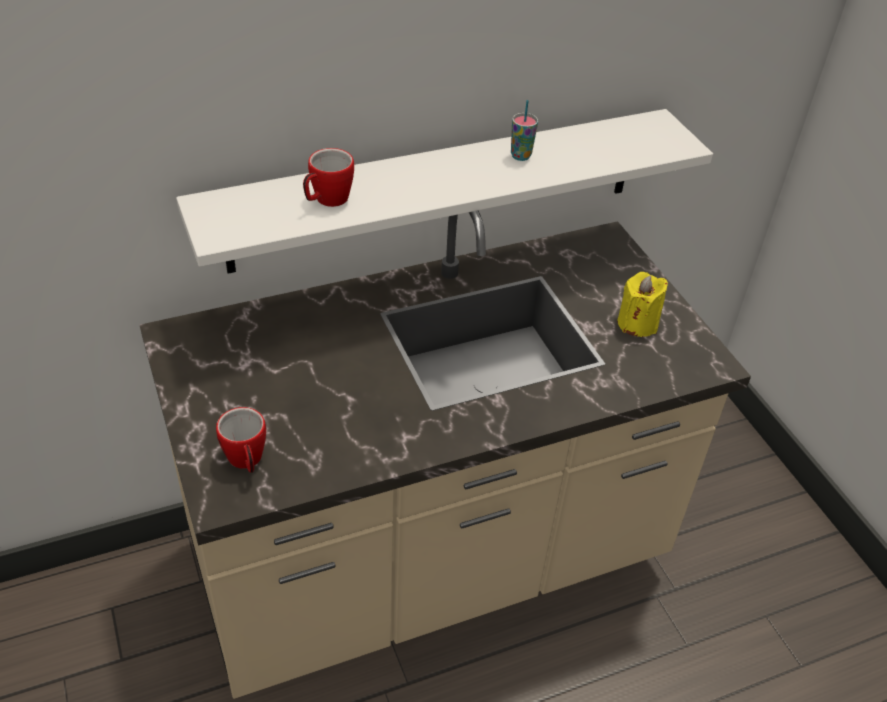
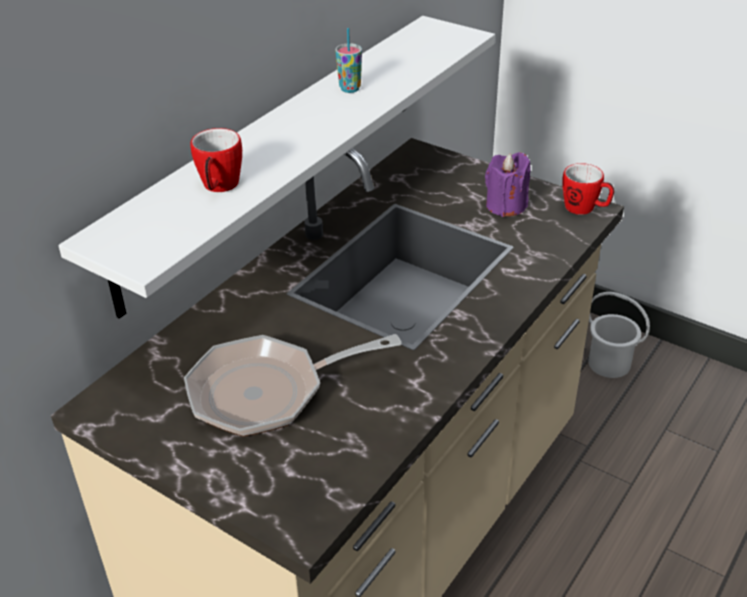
camera: 30 degrees left, 5 degrees down
(246, 461) = (293, 479): mug -> mug (585, 209)
(292, 385) = (267, 392): none -> frying pan
(637, 323) = (506, 206): yellow candle -> purple candle
(764, 525) = (609, 363): none -> white bucket

